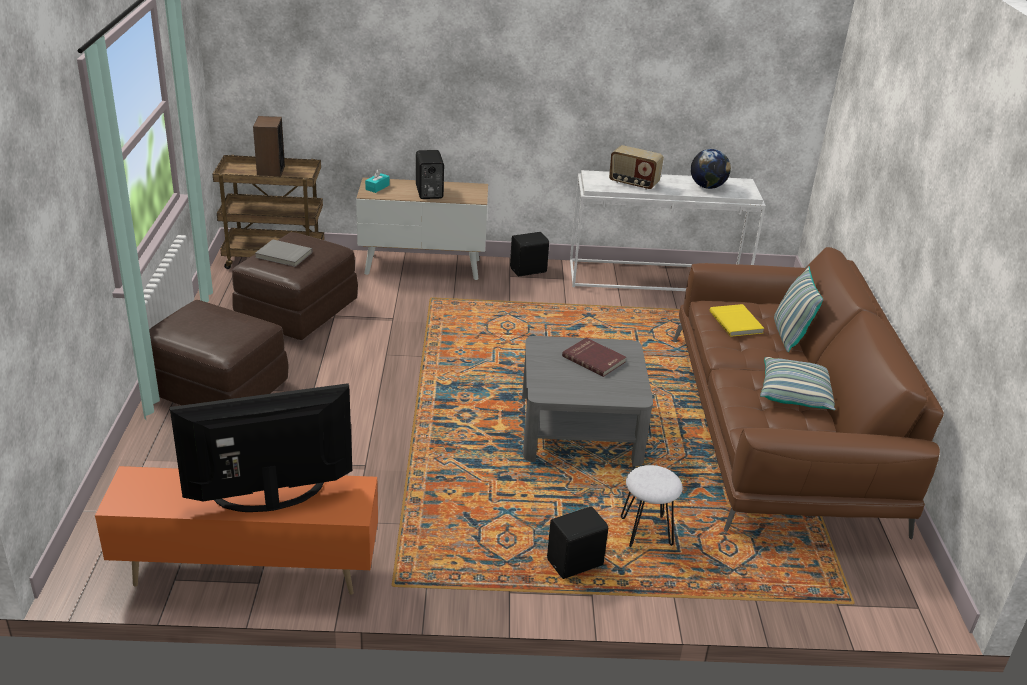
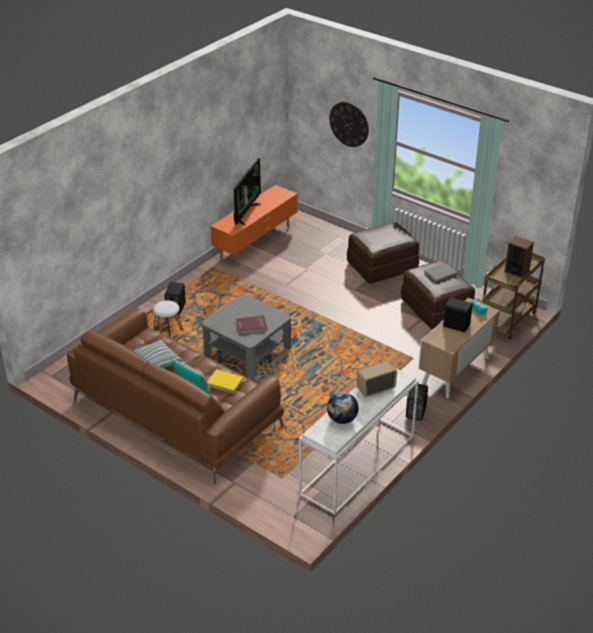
camera: 130 degrees right, 5 degrees up
(55, 228) = (349, 124): none -> wall clock

